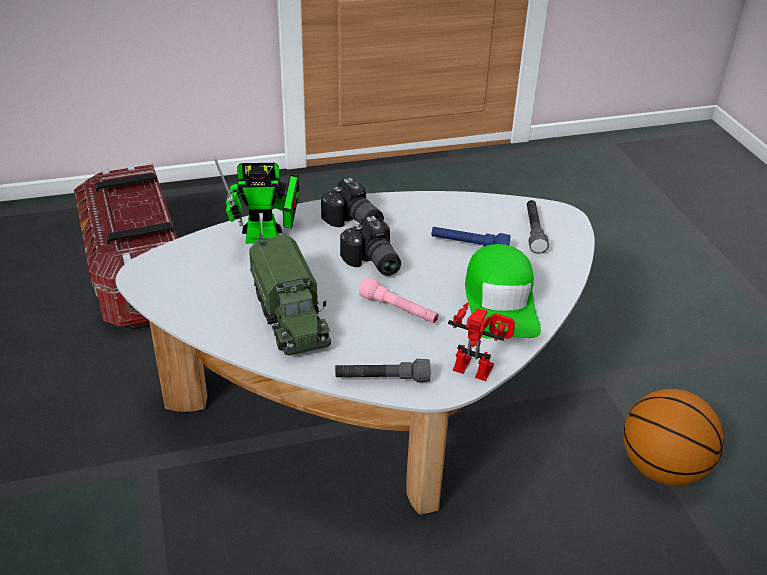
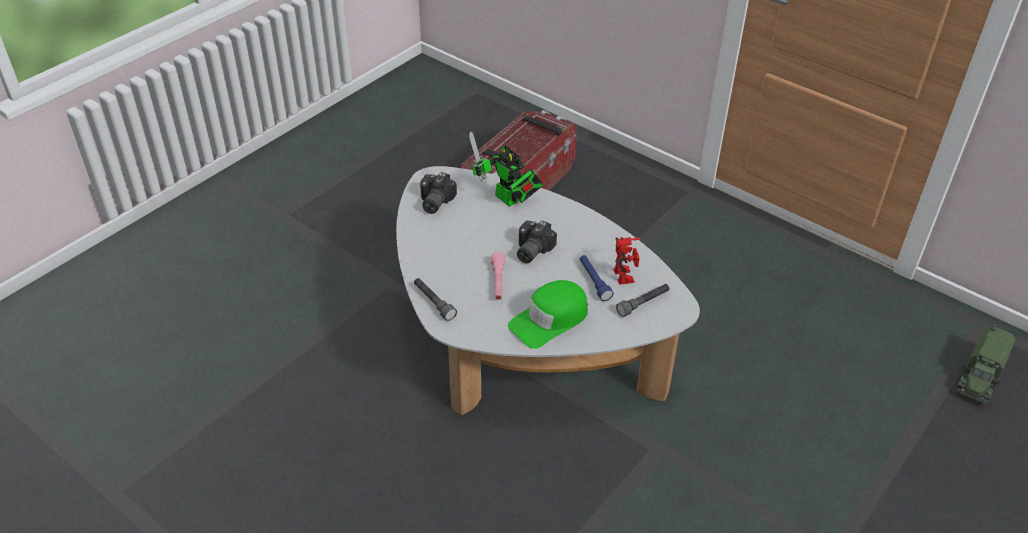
camera: 55 degrees right, 5 degrees up
(290, 317) = (450, 245): toy truck -> toy truck (979, 377)
(353, 222) = (562, 223): camera -> camera (433, 202)
(477, 366) = (481, 334): toy robot -> toy robot (627, 277)
(662, 468) = (598, 512): basketball -> none

